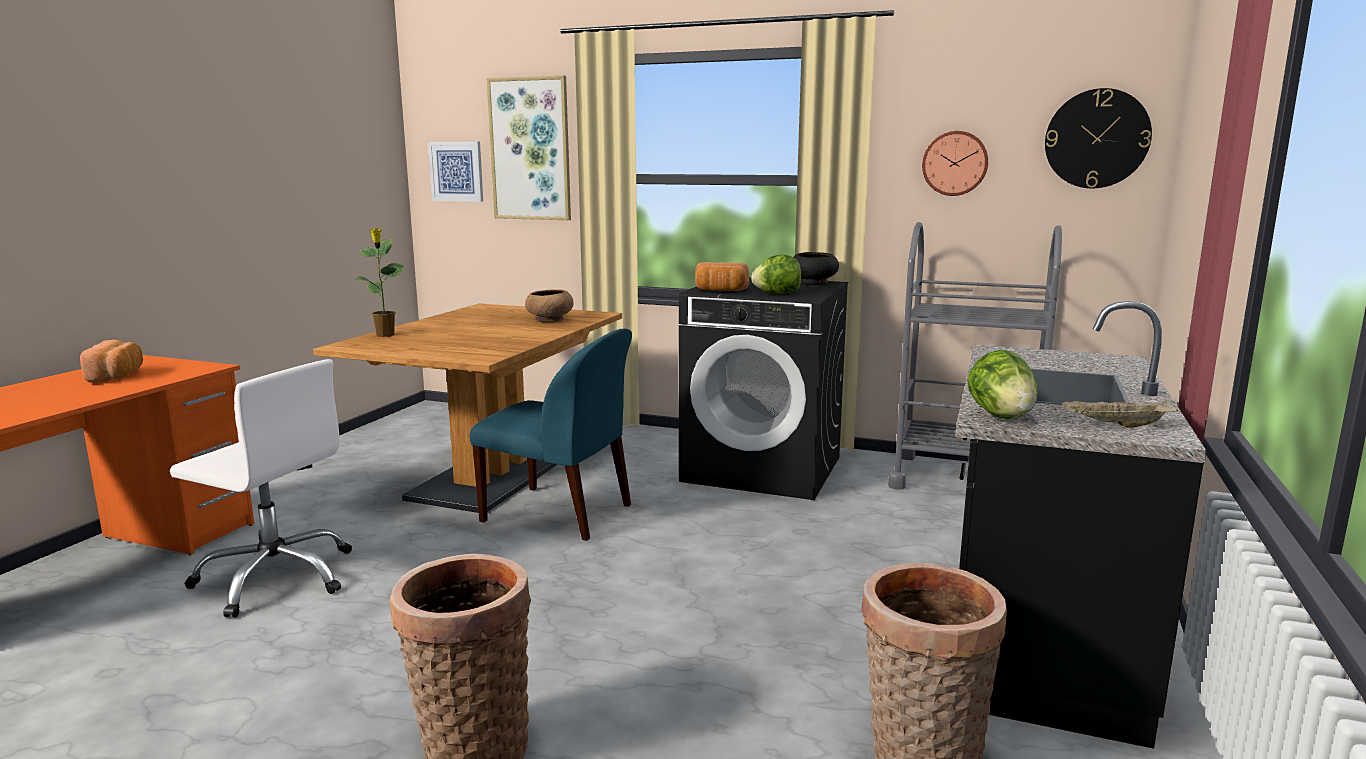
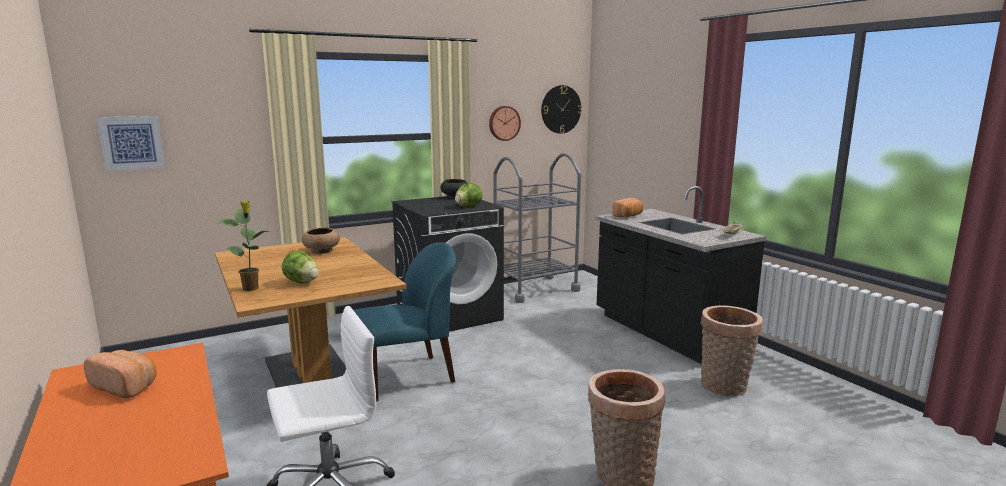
camera: 50 degrees left, 0 degrees up
(530, 149) = (214, 121): picture -> none
(721, 291) = (436, 210): bread -> bread (628, 216)
(1001, 416) = (702, 240): lettuce -> lettuce (301, 282)

